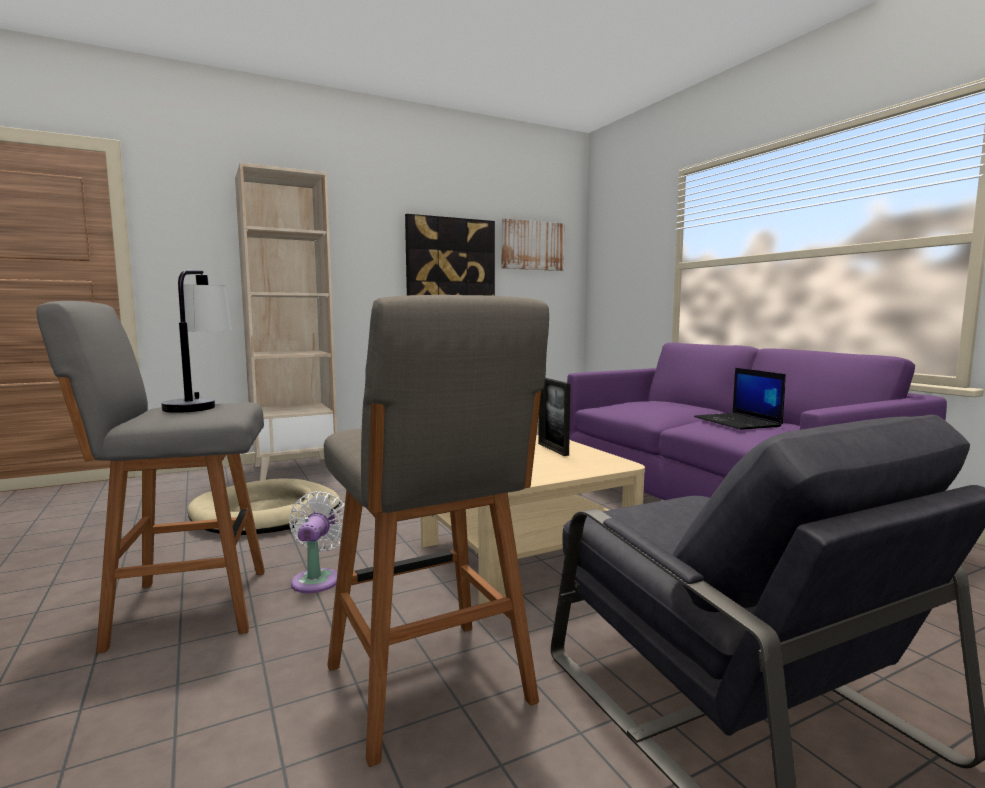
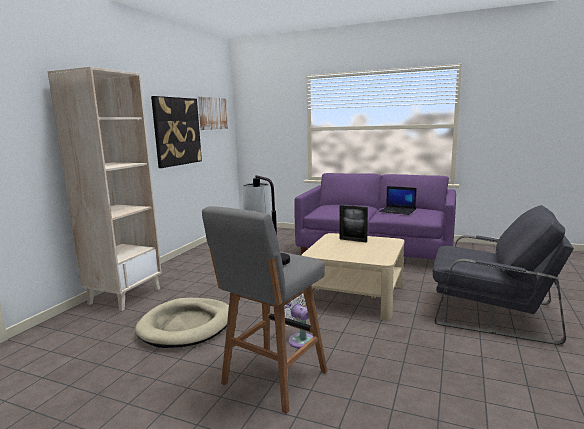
camera: 40 degrees left, 5 degrees up
(431, 688) = (426, 350): grey stool -> none

